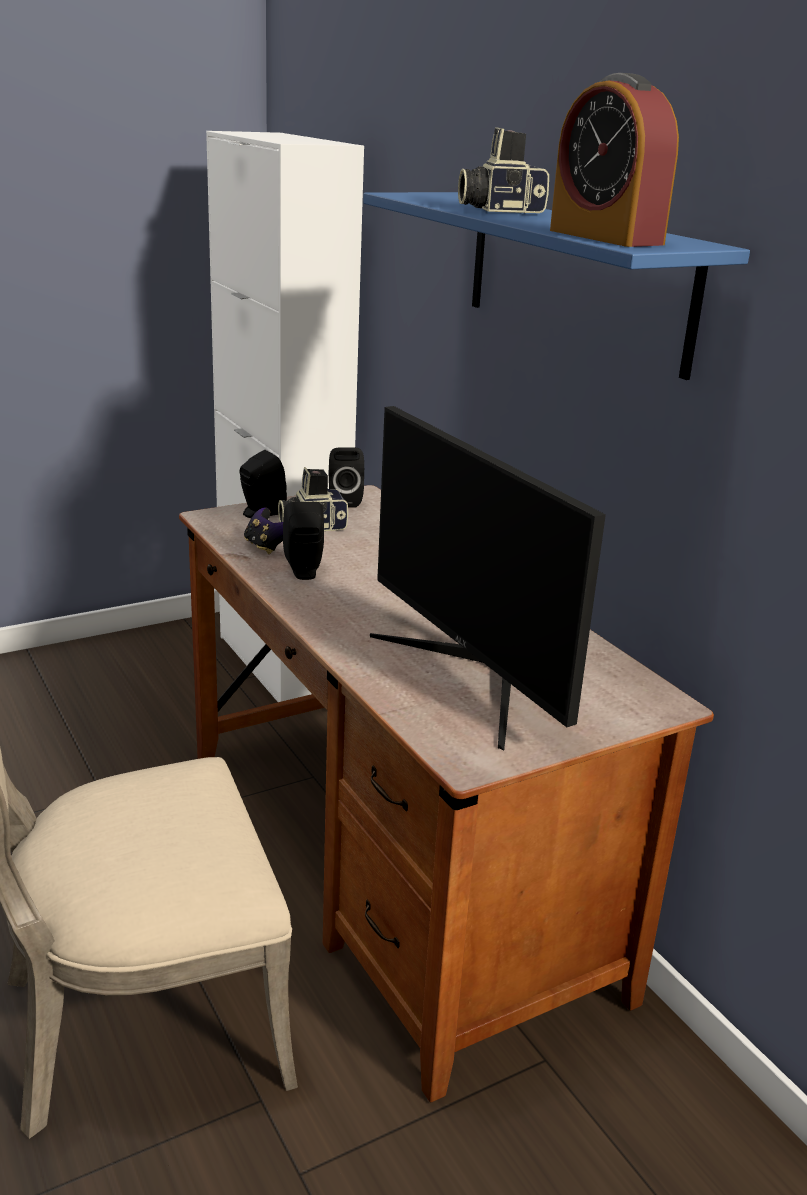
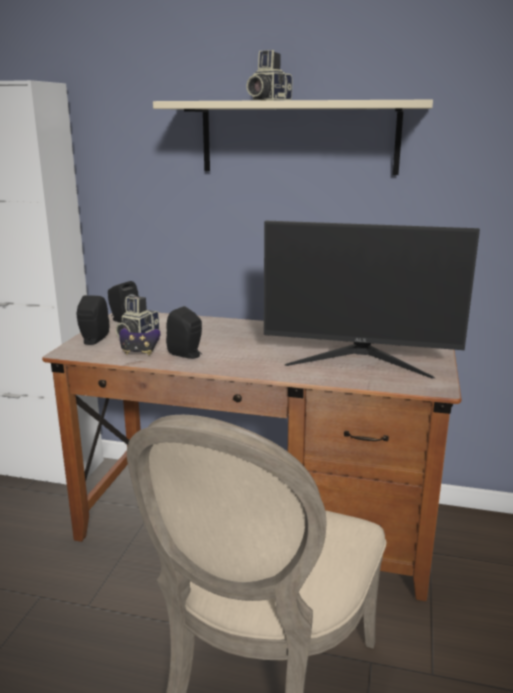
camera: 45 degrees left, 5 degrees down
(575, 278) = (299, 138): blue shelf -> beige shelf
(605, 237) = (381, 99): alarm clock -> none

